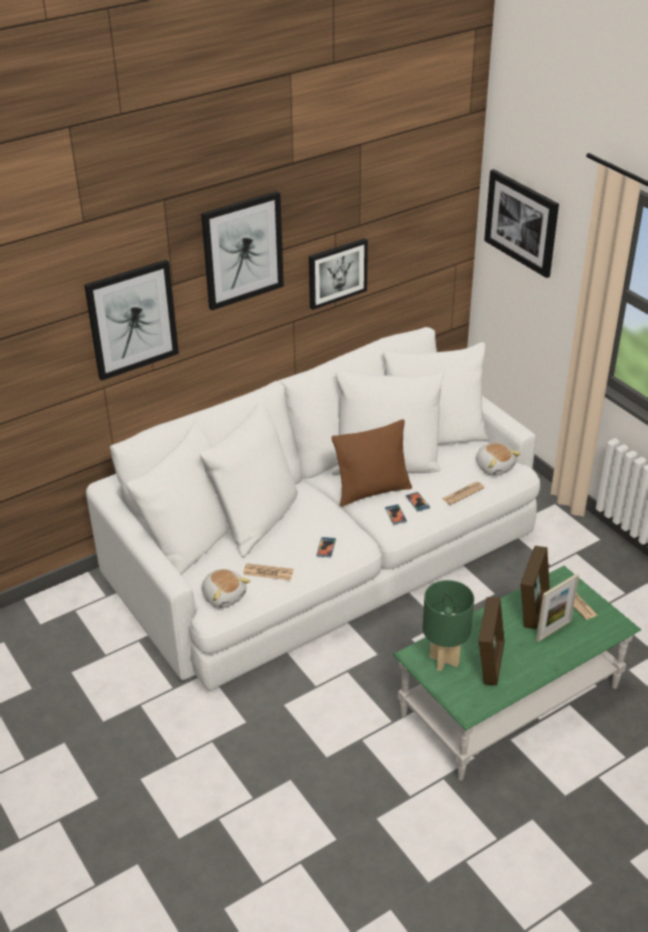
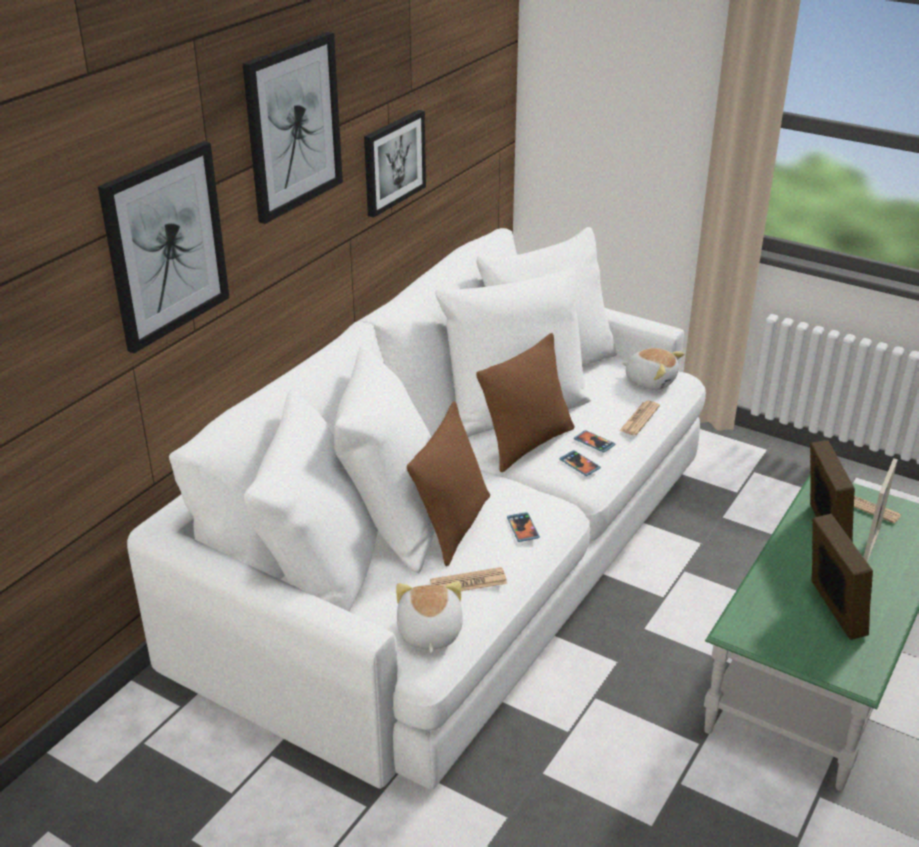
camera: 25 degrees left, 5 degrees down
(224, 595) = (428, 633): plush toy -> plush toy turned 120 degrees counterclockwise
(284, 534) = (453, 526): none -> brown pillow
(443, 660) = (776, 626): green table lamp -> none
(521, 222) = (595, 68): picture -> none

